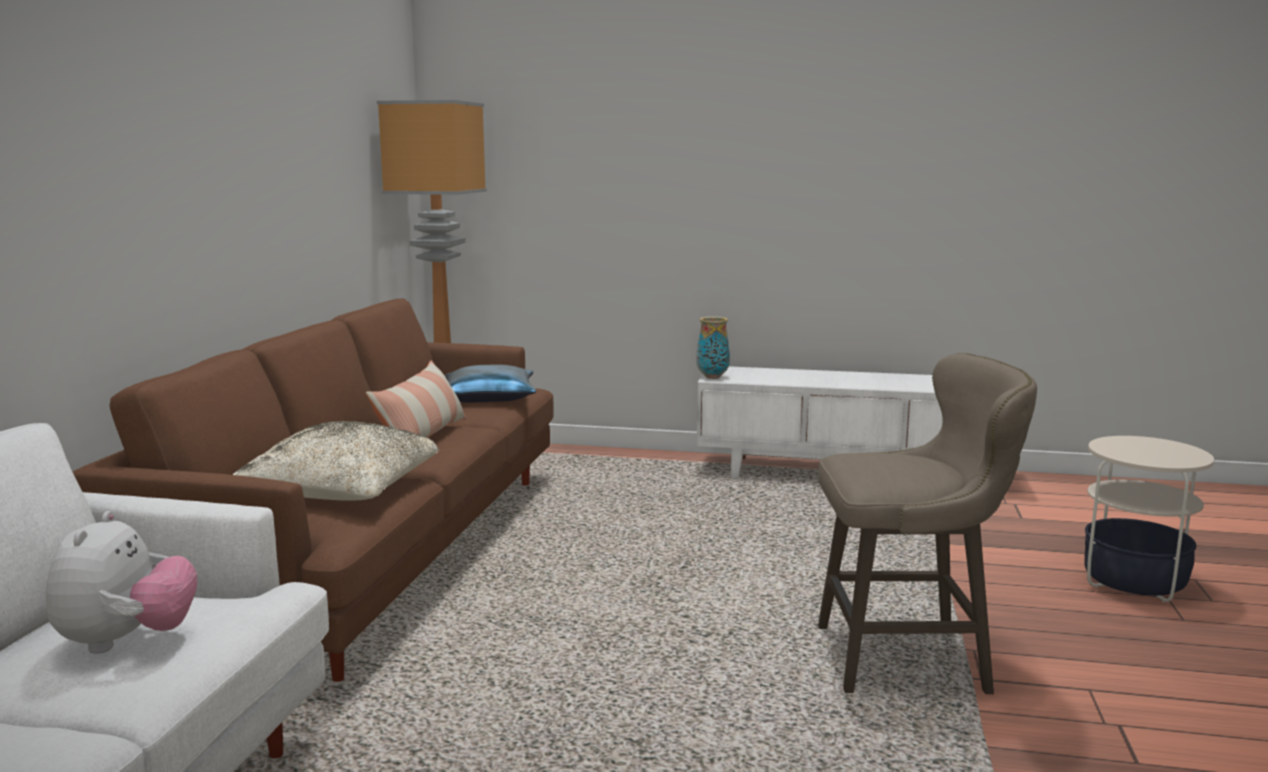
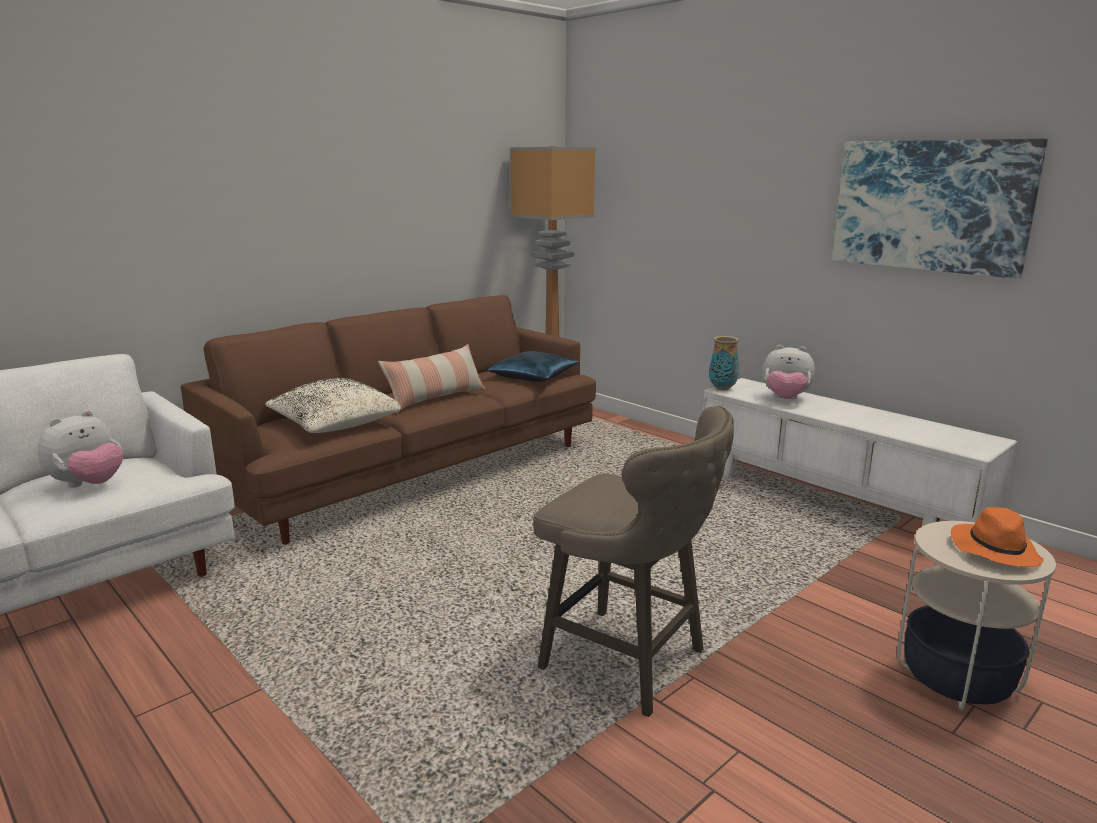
camera: 35 degrees right, 5 degrees up
(786, 377) = (785, 399): none -> plush toy
(904, 162) = (930, 205): none -> picture
(1158, 450) = (994, 550): none -> orange hat

